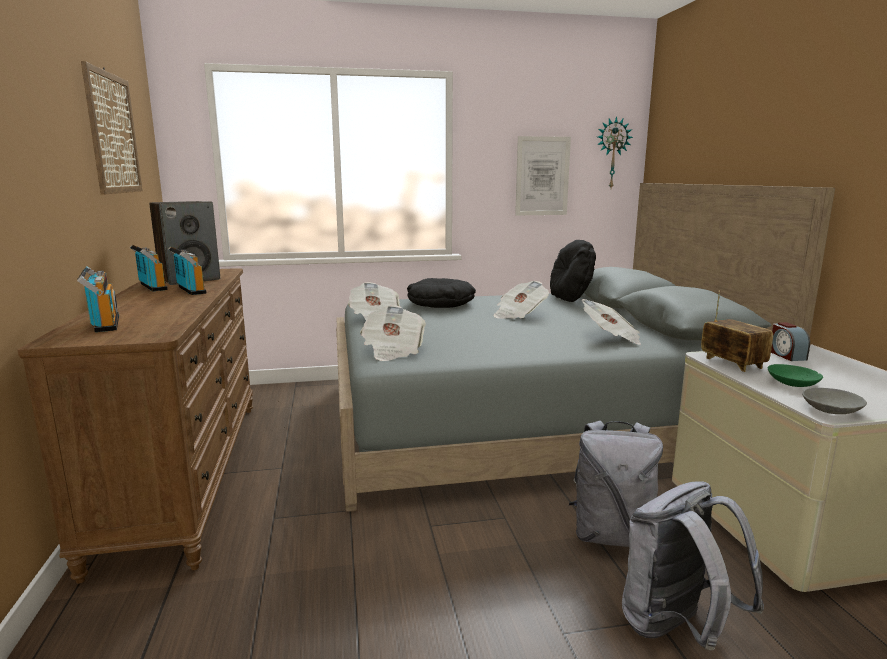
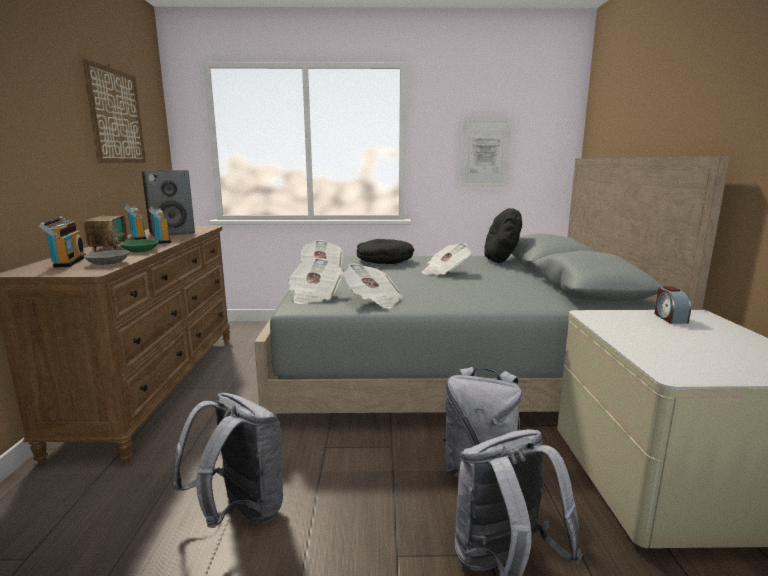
camera: 10 degrees right, 0 degrees up
(367, 610) = (240, 512): none -> grey backpack
(611, 338) = (513, 295): newspaper -> newspaper (373, 301)
(612, 153) = (551, 132): wall clock -> none
(732, 363) = (608, 322): radio -> radio (109, 248)
(793, 383) = (657, 344): green bowl -> green bowl (140, 251)
(831, 410) = (677, 371): grey bowl -> grey bowl (107, 263)

